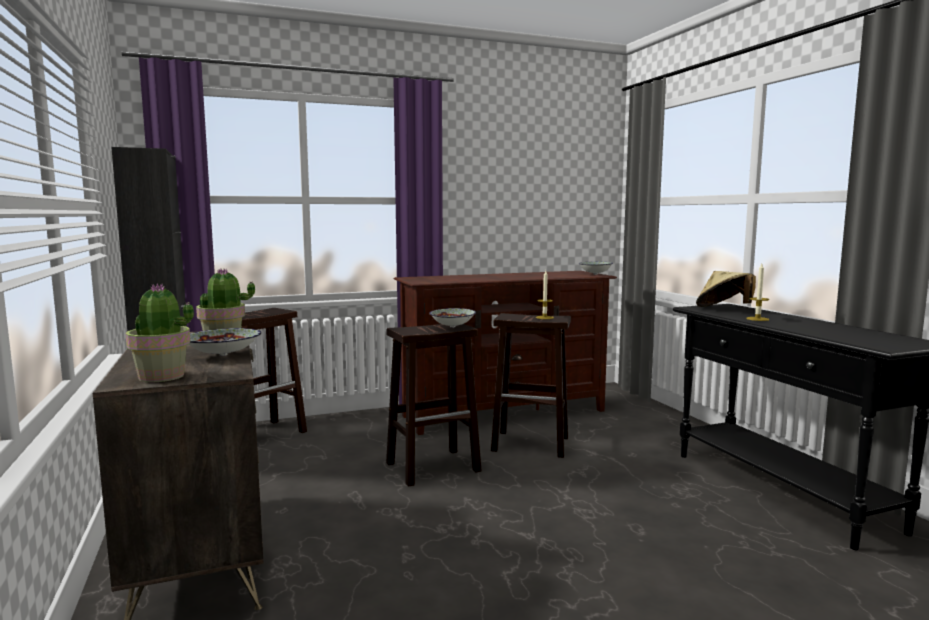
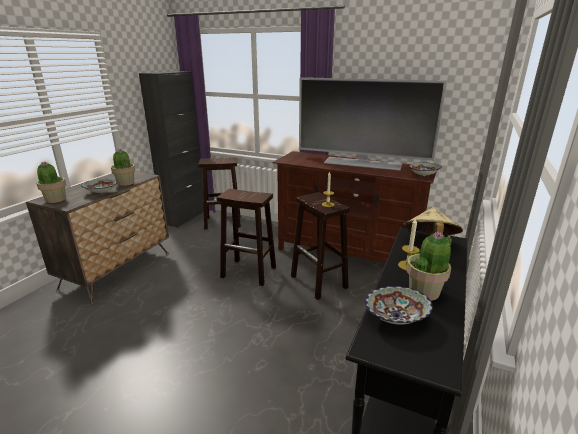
camera: 45 degrees right, 15 degrees up
(452, 327) = (254, 197): bowl -> bowl (395, 317)
(512, 275) = (362, 163): none -> television
(810, 325) = (424, 292): none -> potted plant

